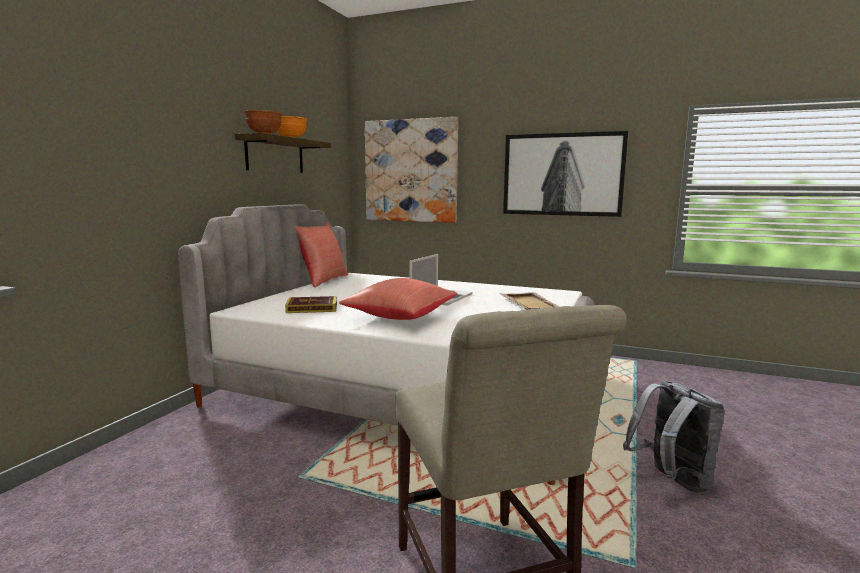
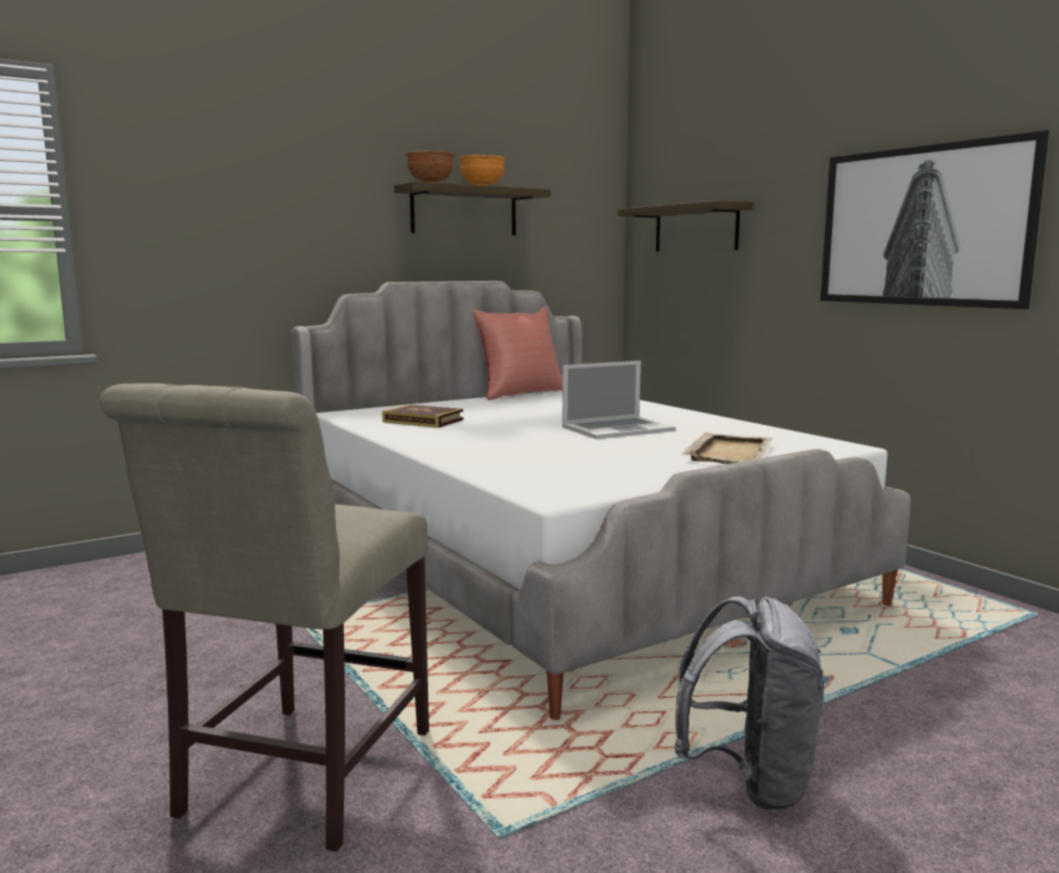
camera: 35 degrees right, 0 degrees up
(399, 317) = (495, 442): red pillow -> none
(410, 171) = (696, 228): picture -> shelf

